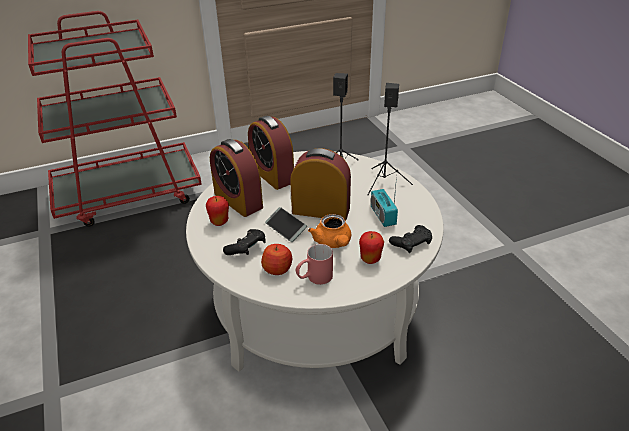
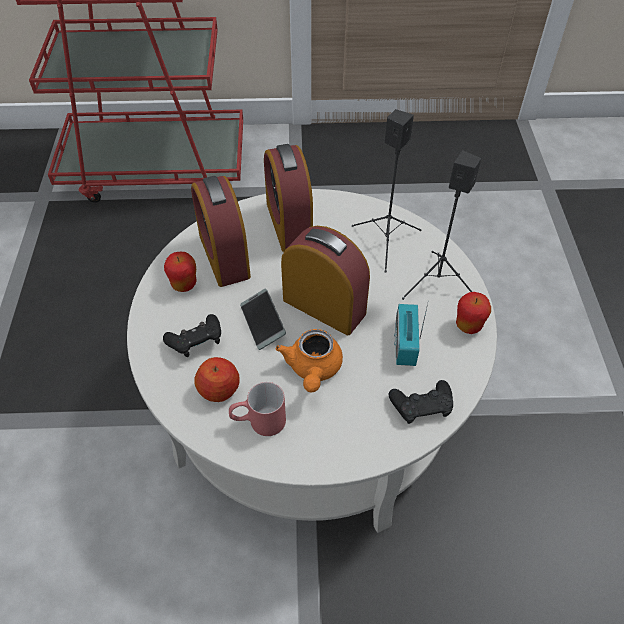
camera: 20 degrees right, 15 degrees up
(370, 259) = (349, 415): apple -> apple (468, 326)

